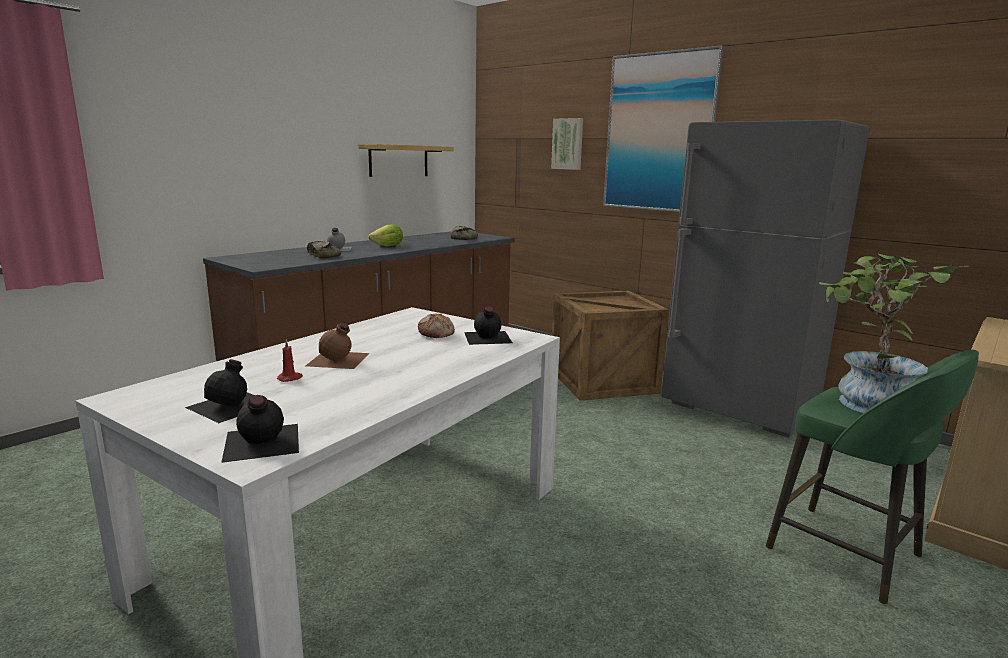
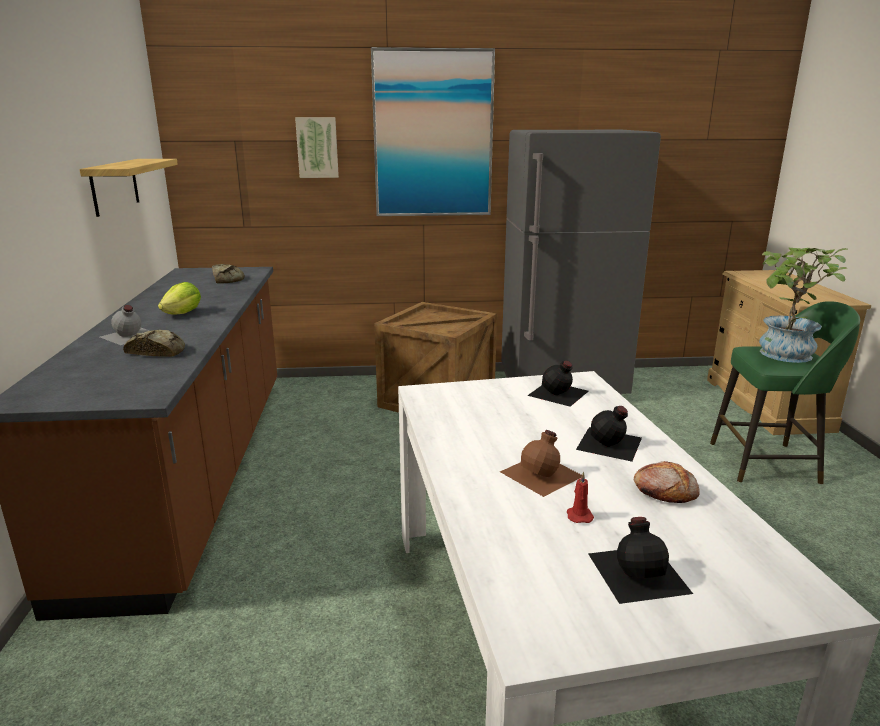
camera: 45 degrees left, 5 degrees up
(260, 442) = (770, 583): black bottle -> black bottle (610, 444)
(436, 334) = (516, 407): bread -> bread (664, 491)

